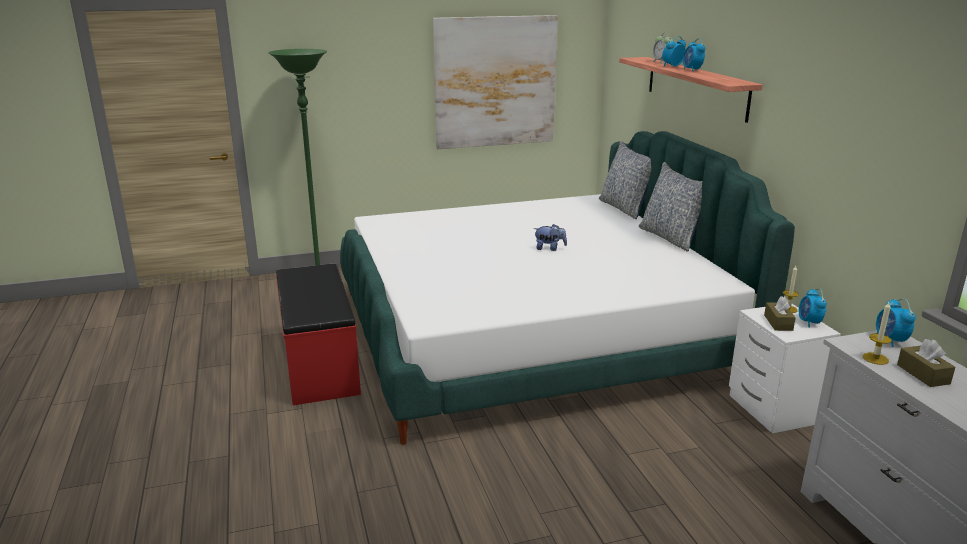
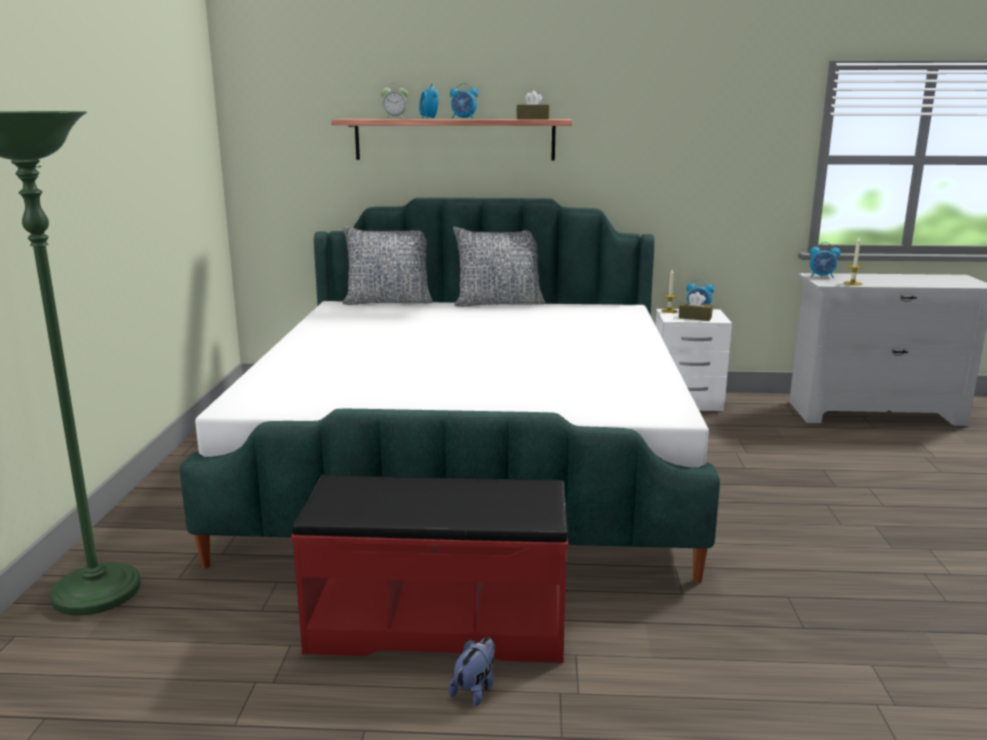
camera: 70 degrees left, 5 degrees down
(495, 82) = (155, 174): picture -> none
(549, 248) = (480, 341): plush toy -> plush toy (475, 689)
(923, 374) = (875, 280): brown tissue box -> brown tissue box (533, 119)

